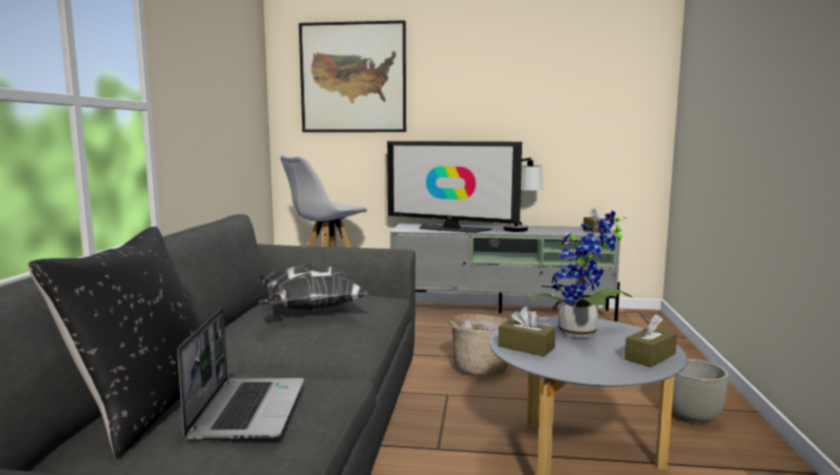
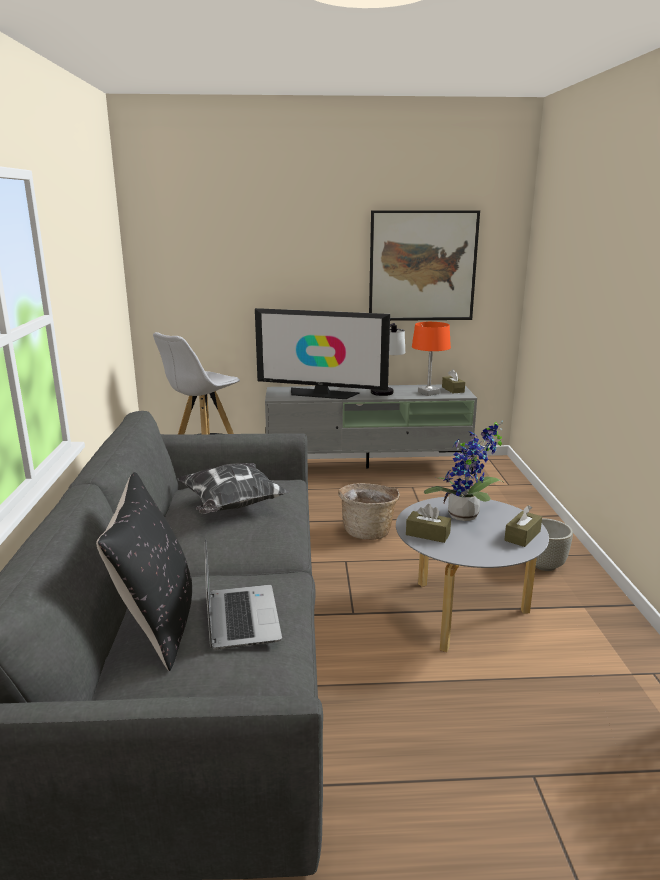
camera: 10 degrees left, 10 degrees up
(353, 78) = (215, 242): picture -> picture (422, 266)
(566, 231) = (428, 393): none -> orange table lamp

